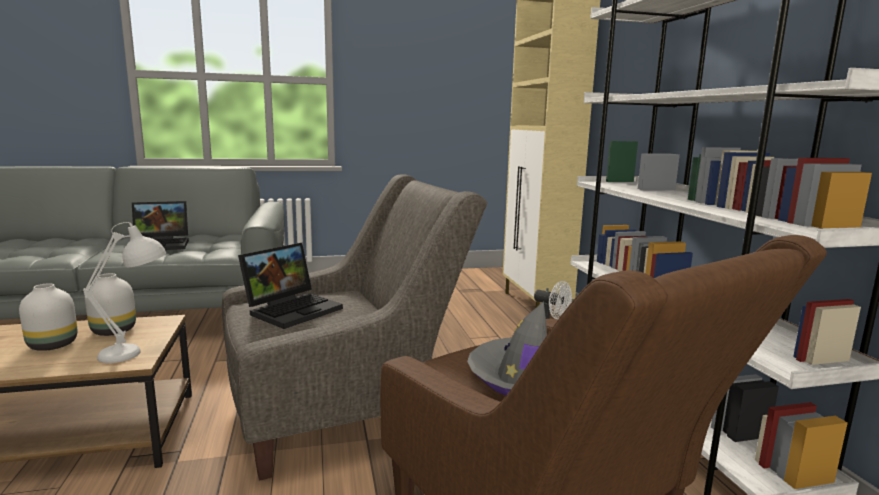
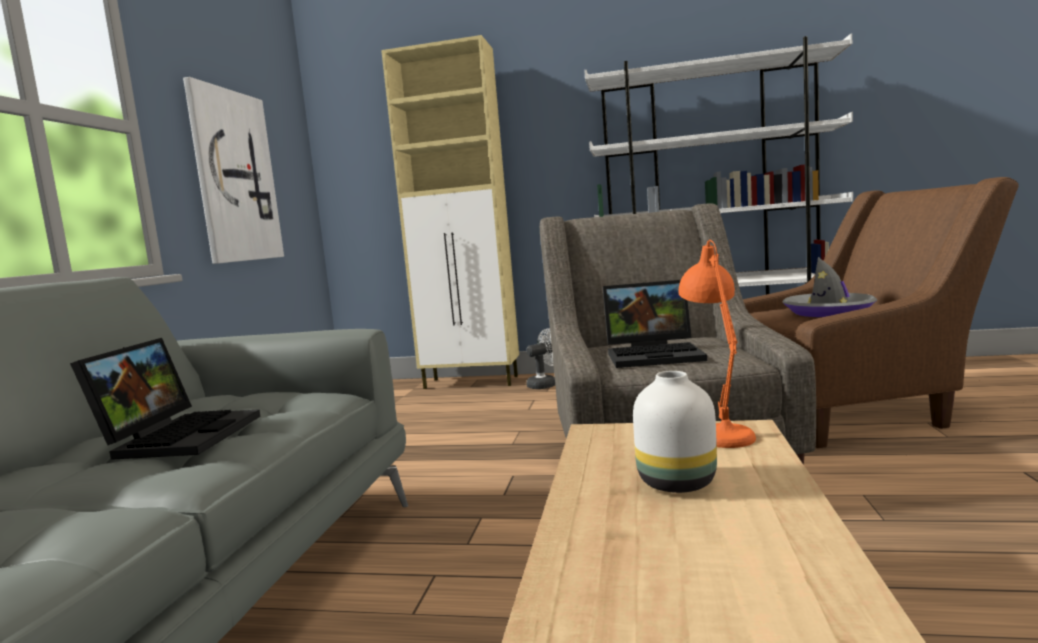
camera: 65 degrees left, 5 degrees down
(115, 330) = (624, 452): white vase -> none
(137, 352) = (719, 430): white table lamp -> orange table lamp
(293, 309) = (655, 355): laptop -> laptop turned 120 degrees clockwise
(414, 105) = (234, 177): none -> picture

